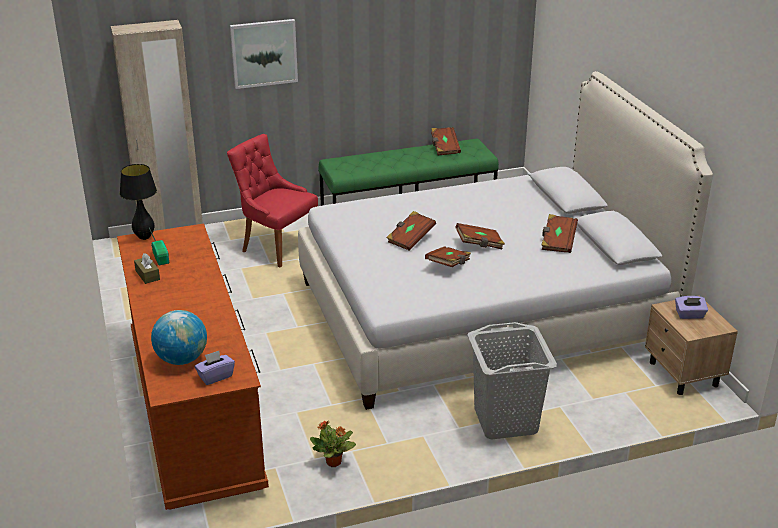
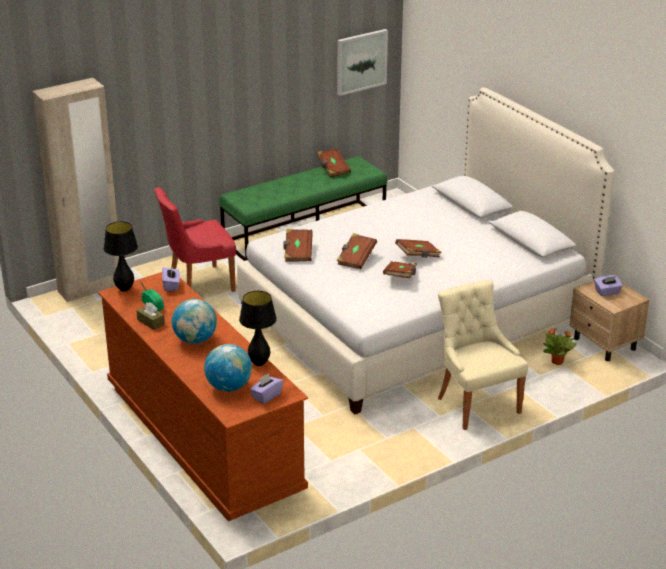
camera: 15 degrees left, 0 degrees up
(180, 301) = (195, 340): none -> globe
(193, 240) = (171, 285): none -> purple tissue box
(230, 337) = (259, 363): none -> black table lamp
(264, 53) = (168, 99): picture -> picture (361, 61)
(277, 246) = (199, 284): red chair -> red chair turned 45 degrees counterclockwise
(334, 462) = (349, 461): potted plant -> potted plant (557, 362)
(506, 420) = (476, 404): grey laundry basket -> beige chair
(557, 242) = (483, 244): brown book -> brown book (297, 253)

